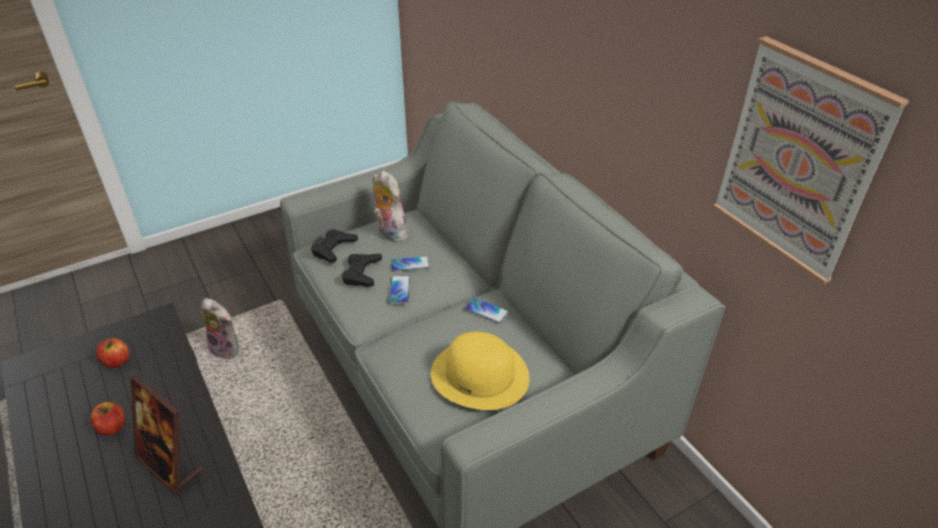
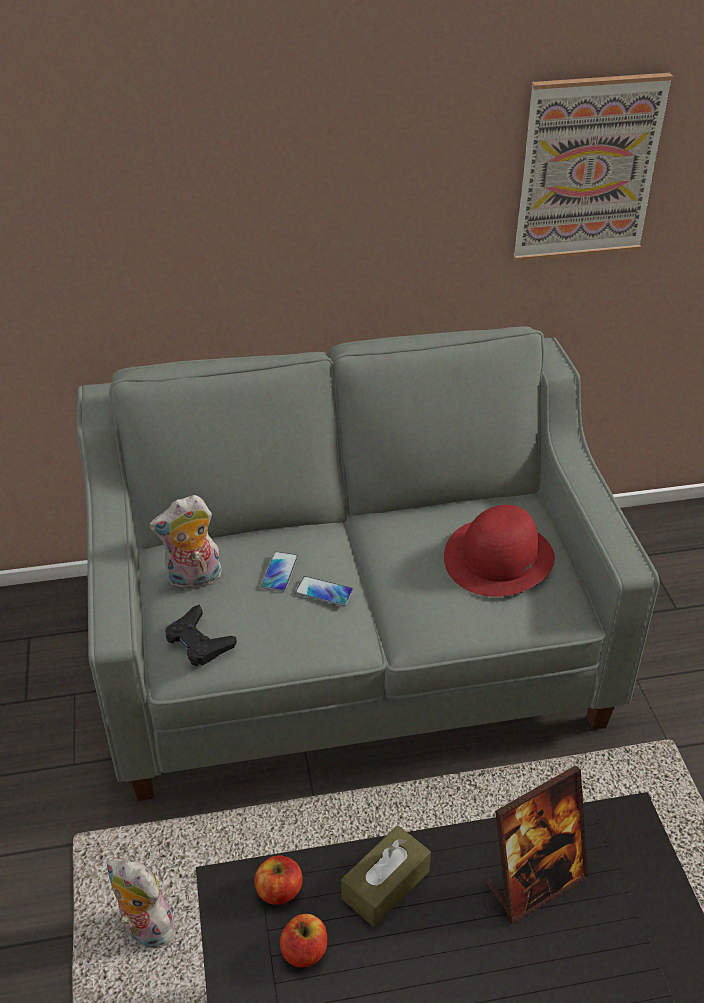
camera: 70 degrees left, 0 degrees up
(112, 427) = (444, 956): apple -> apple (279, 890)
(164, 386) = (385, 885): none -> brown tissue box
(227, 348) = (144, 929): plush toy -> plush toy turned 105 degrees counterclockwise
(362, 273) = (270, 622): black game controller -> none
(480, 375) = (499, 557): yellow hat -> red hat
(486, 311) = (399, 528): phone -> none

